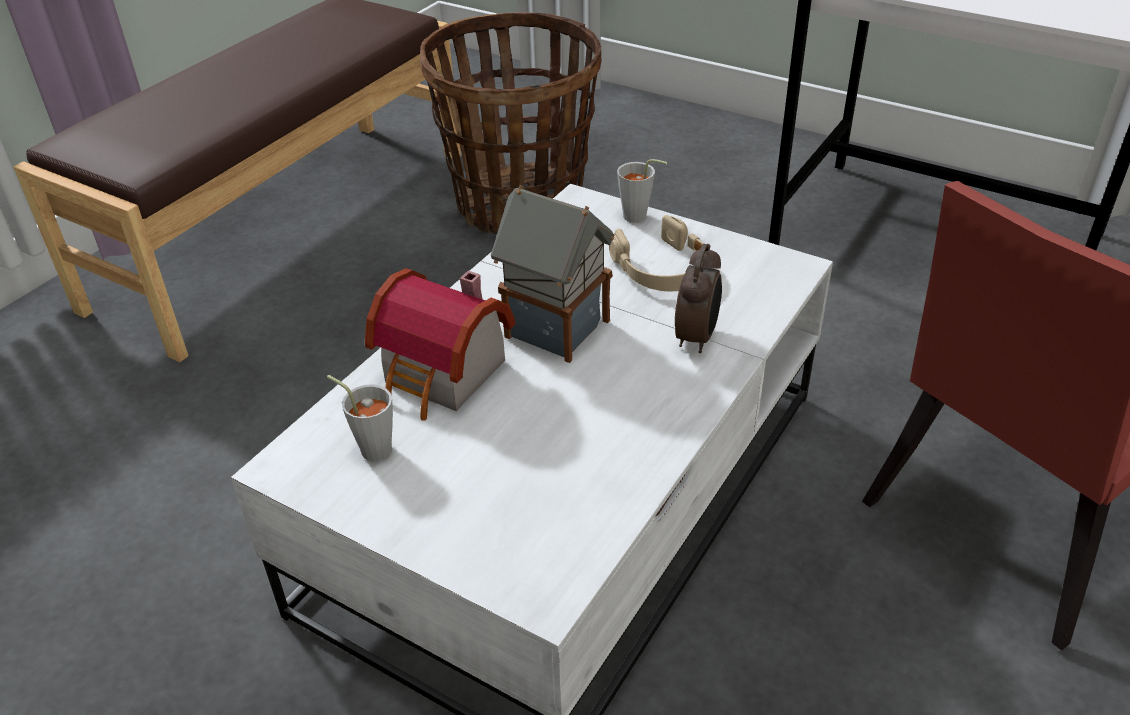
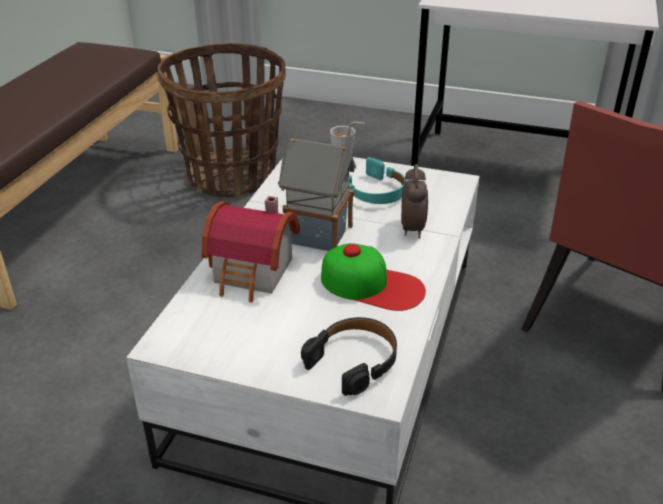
camera: 15 degrees left, 5 degrees down
(371, 447) = (221, 323): grey cup -> none
(529, 536) = (354, 361): none -> black headphones
(602, 419) = (372, 285): none -> cap
(662, 268) = (374, 191): beige headphones -> turquoise headphones

